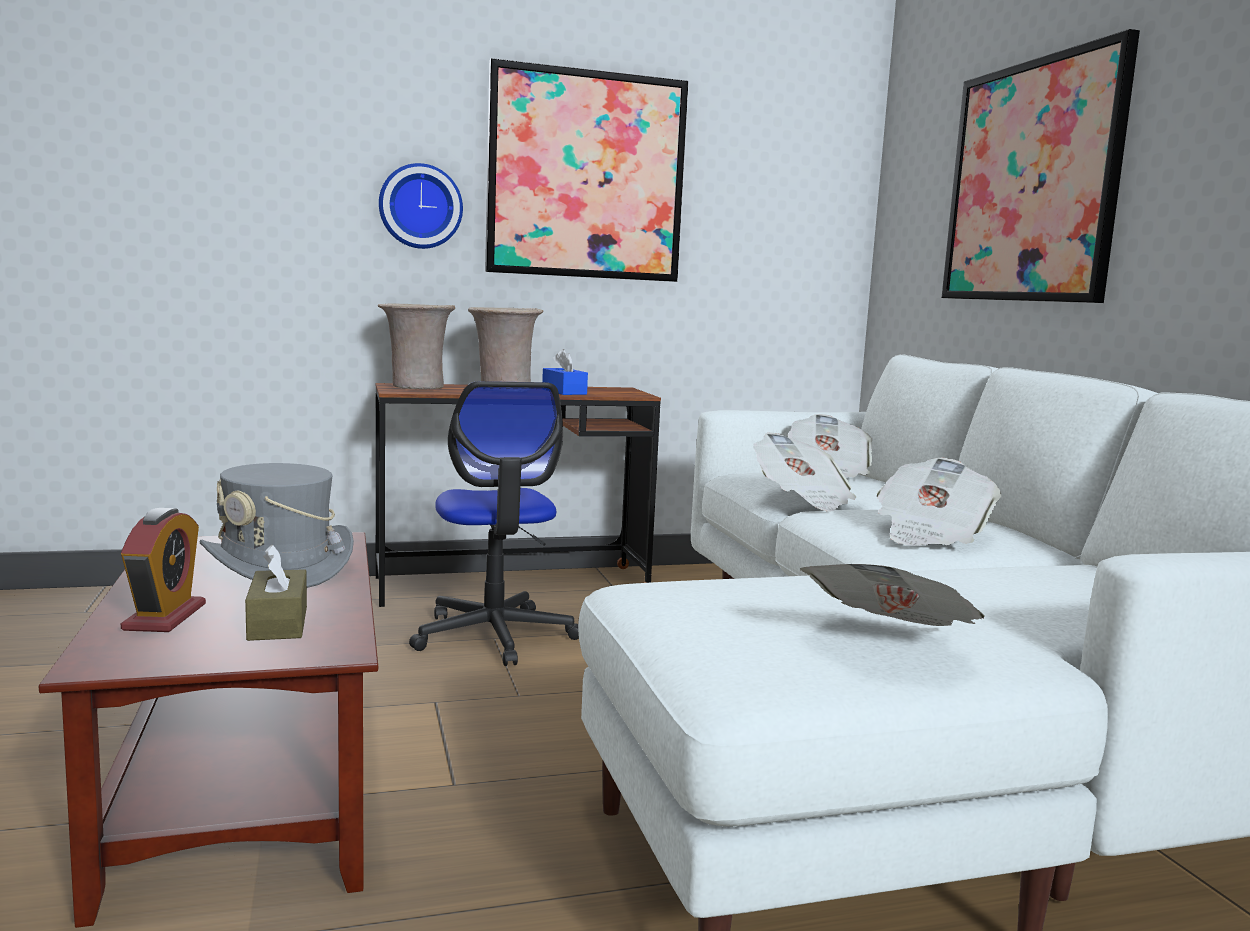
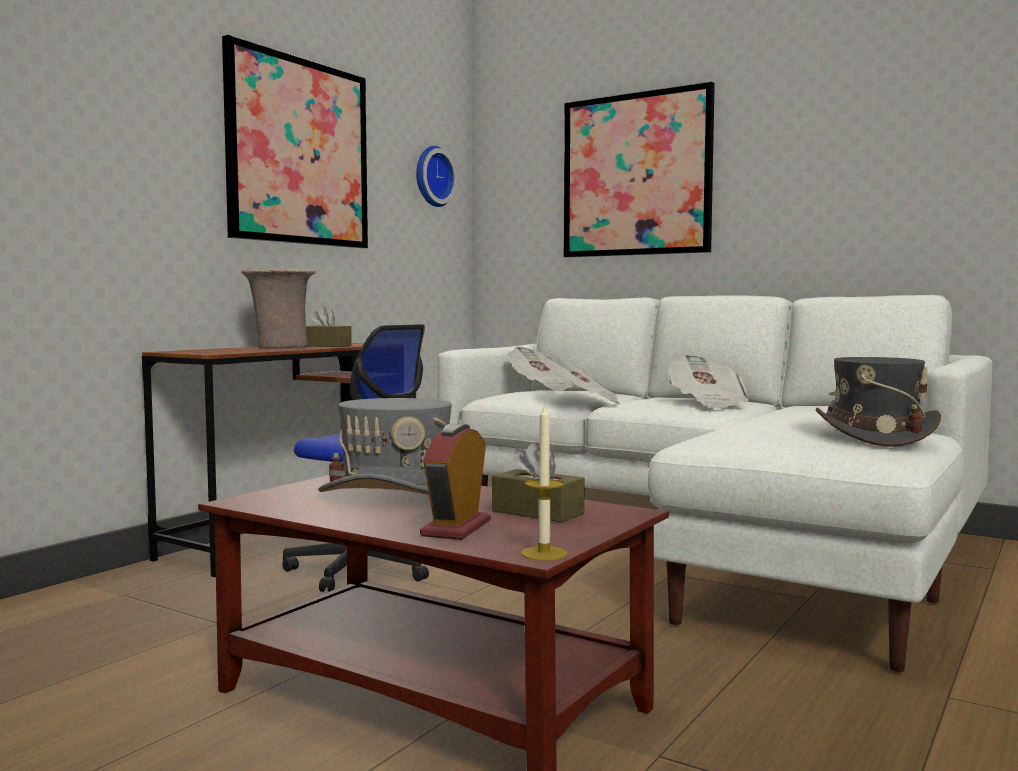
camera: 40 degrees left, 5 degrees down
(100, 667) = (544, 553): none -> candle
(165, 617) = (456, 528): alarm clock -> alarm clock turned 120 degrees counterclockwise
(415, 387) = (204, 351): beige vase -> none
(420, 206) = (171, 171): wall clock -> wall clock (432, 177)
(564, 392) = (325, 346): blue tissue box -> brown tissue box
(889, 644) = (875, 436): newspaper -> grey hat

